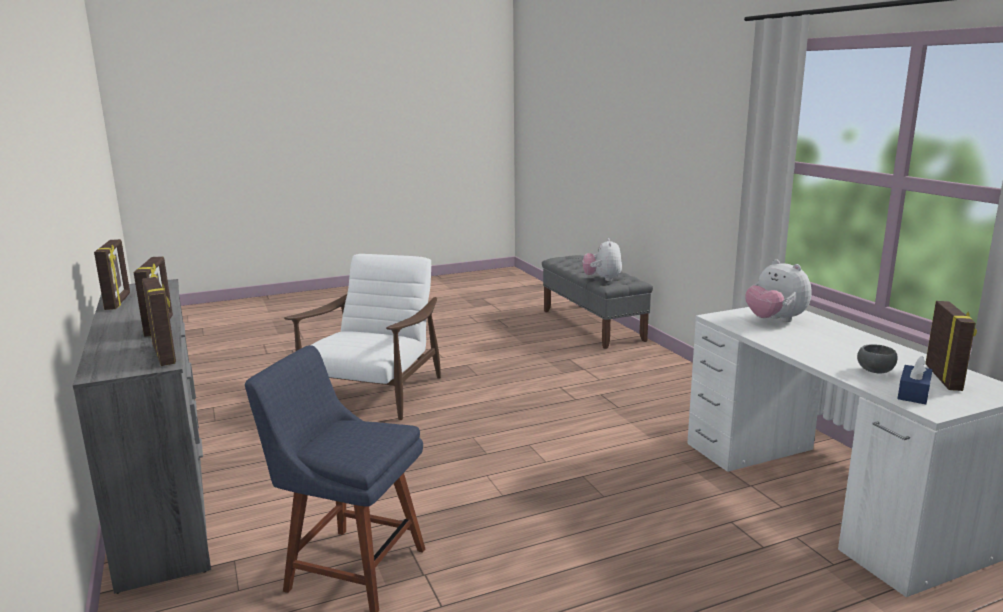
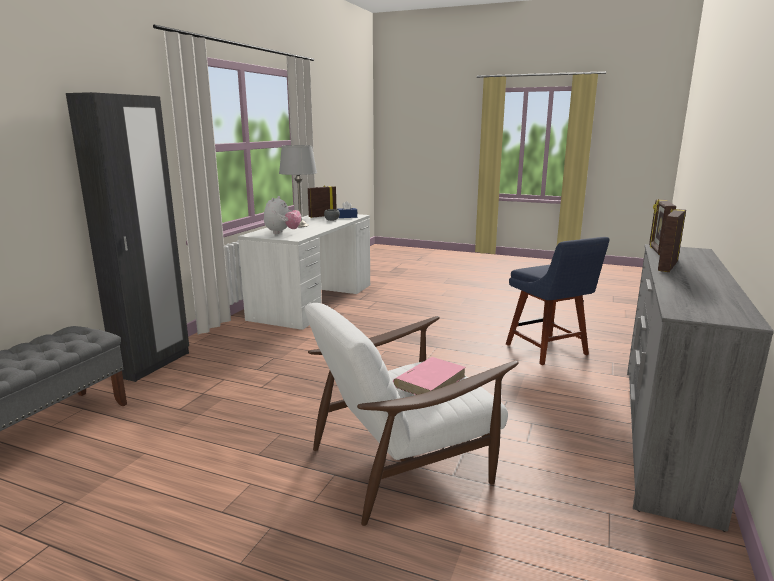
camera: 135 degrees left, 0 degrees up
(118, 302) = (726, 298): picture frame -> none
(358, 338) = (430, 381): none -> pink book
(602, 279) = (69, 343): plush toy -> none
(675, 365) = (153, 364): none -> black wardrobe
(834, 340) = (300, 225): none -> grey table lamp

